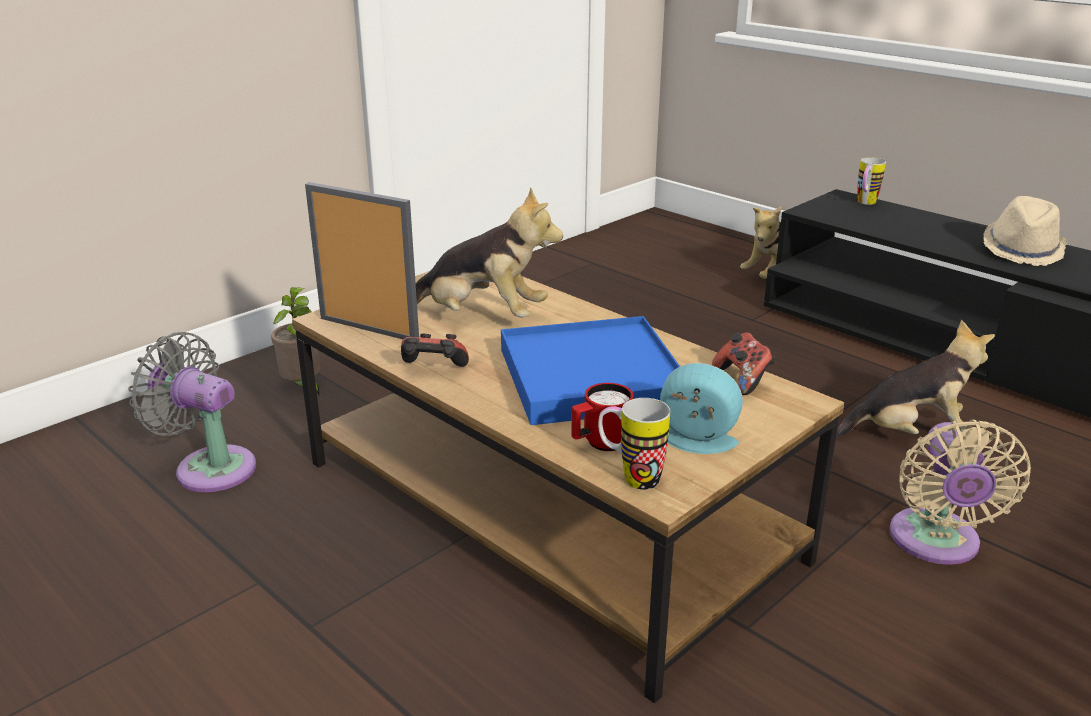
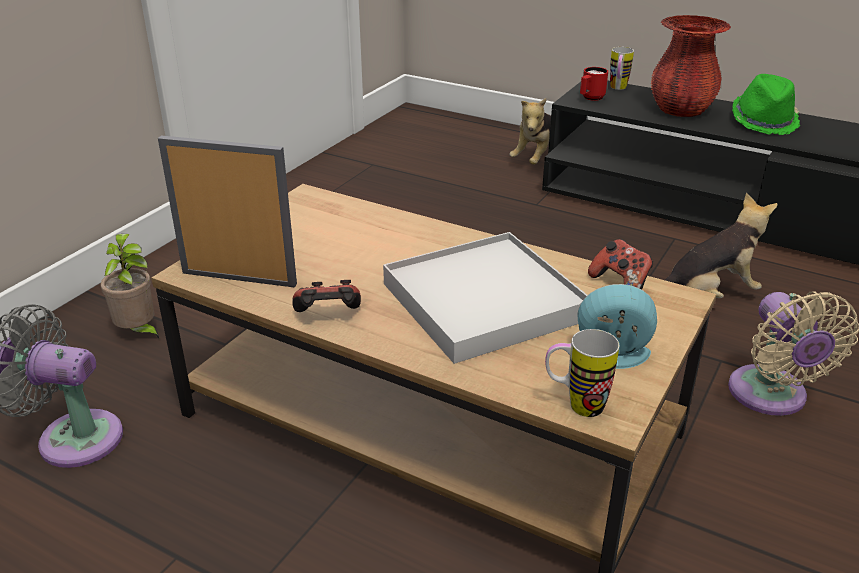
camera: 15 degrees left, 5 degrees up
(481, 317) = (346, 250): plush toy -> none
(590, 377) = (483, 301): blue tray -> white tray
(600, 444) = (529, 373): red mug -> red mug (590, 98)
(927, 230) = (681, 110): none -> red vase
(1022, 250) = (764, 121): beige hat -> green hat

